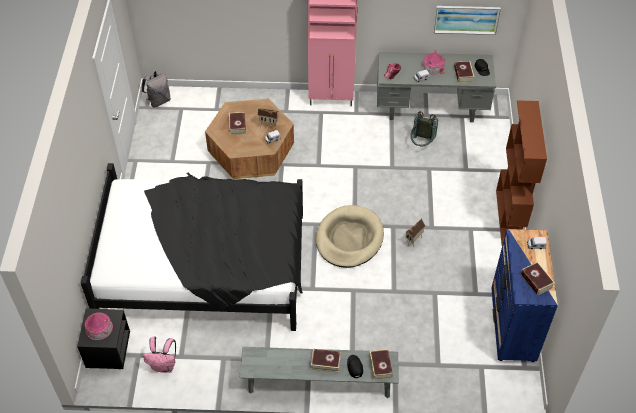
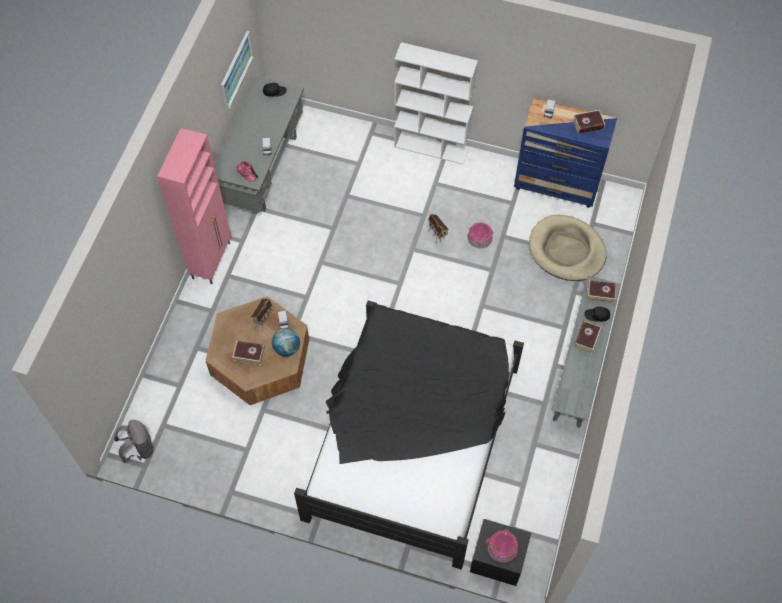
camera: 75 degrees left, 10 degrees up
(164, 366) = (530, 503): pink backpack -> none
(249, 146) = (287, 348): none -> globe
(349, 239) = (416, 292): beige dog bed -> beige dog bed (566, 250)
(421, 144) = (310, 192): grey backpack -> none
(433, 66) = (253, 132): toy house -> toy house (480, 237)
(463, 74) = (275, 109): book -> none
(509, 218) = (432, 147): brown bookcase -> white bookcase

